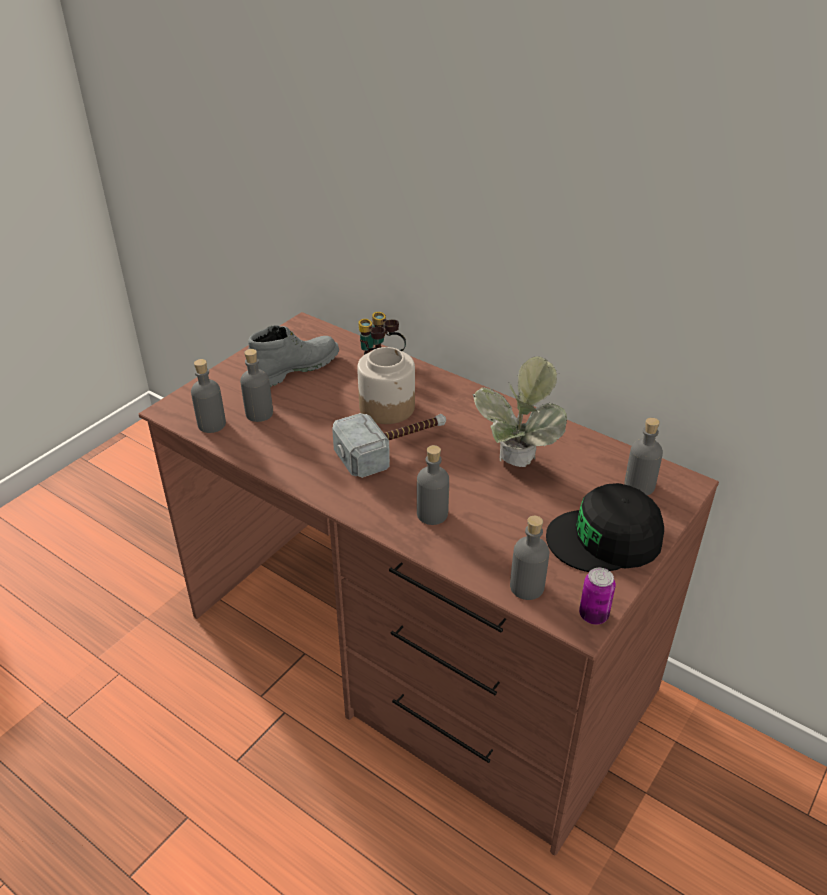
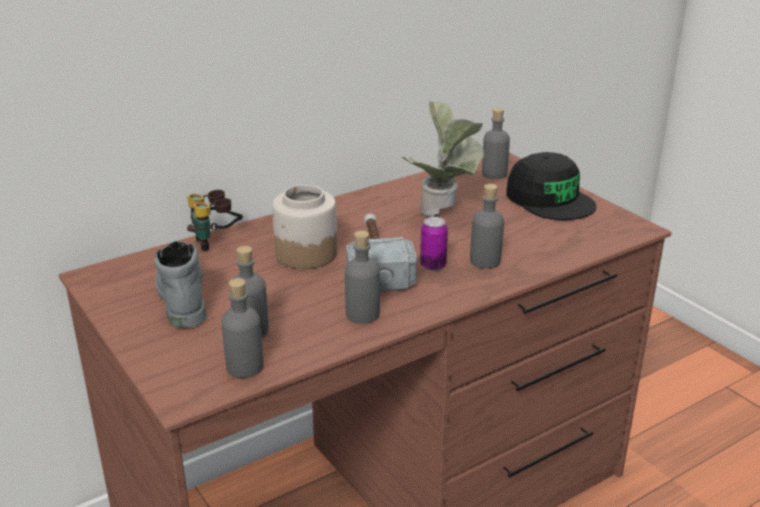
camera: 70 degrees left, 10 degrees down
(527, 587) = (593, 239): grey bottle -> grey bottle (362, 314)
(593, 615) = (630, 221): can -> can (433, 265)
(605, 539) = (549, 199): black cap -> black cap turned 45 degrees counterclockwise

